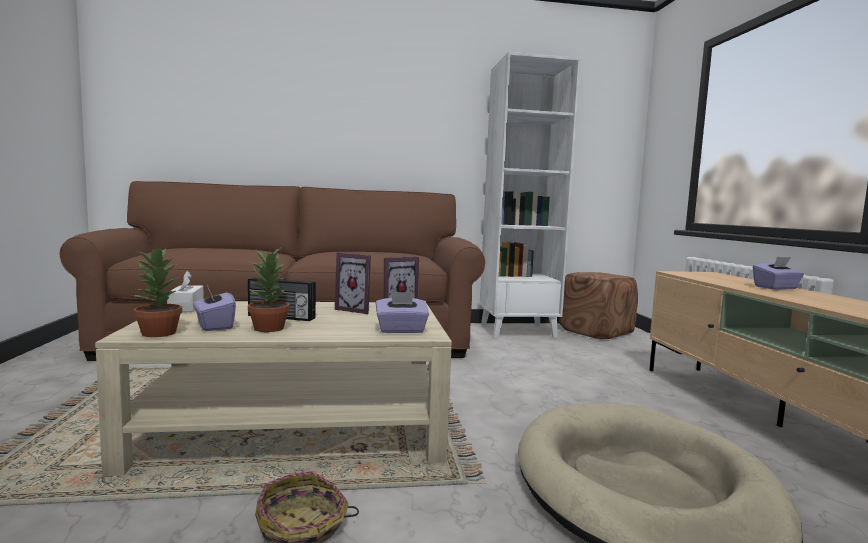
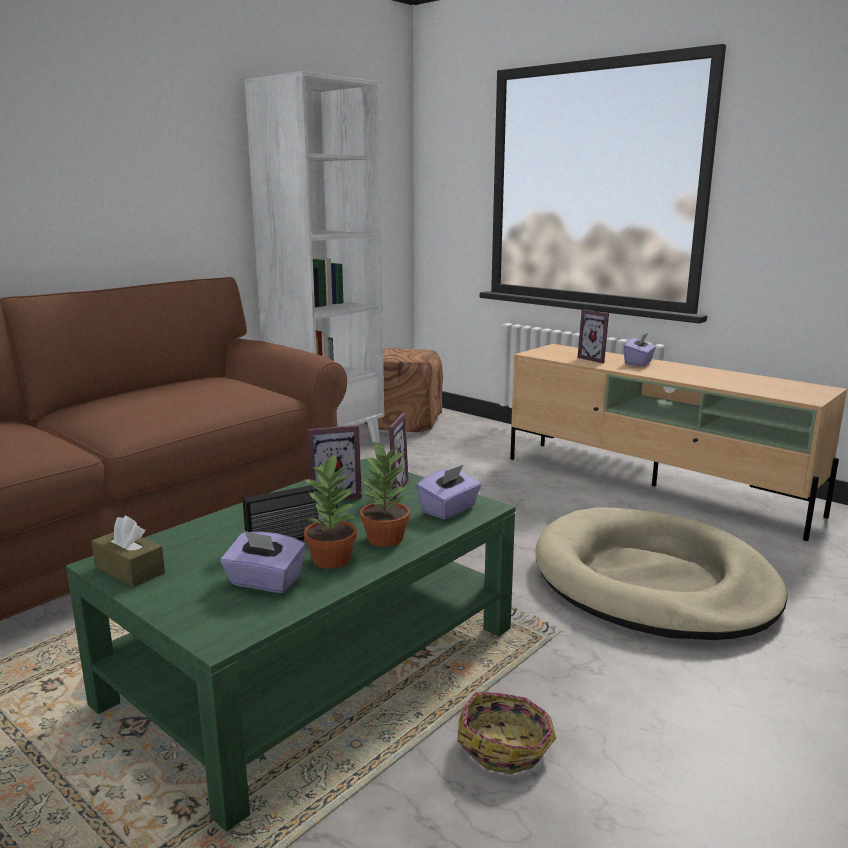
camera: 40 degrees left, 10 degrees up
(158, 333) = (240, 620): potted plant -> potted plant (385, 539)
(186, 307) = (129, 570): white tissue box -> brown tissue box
(297, 426) = (317, 663): beige coffee table -> green coffee table
(732, 281) = (596, 359): none -> picture frame

